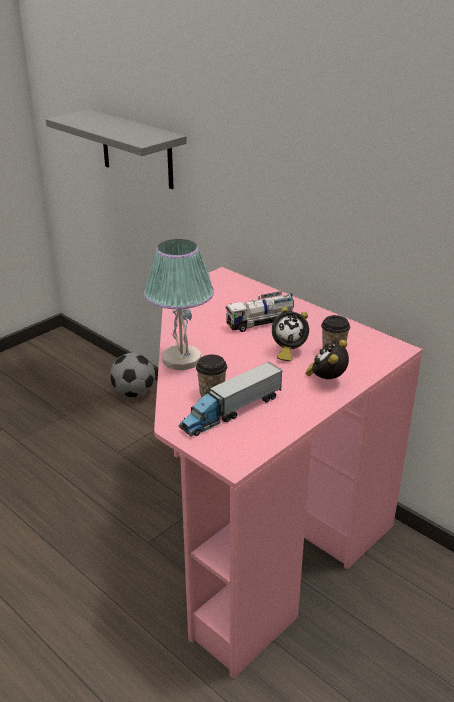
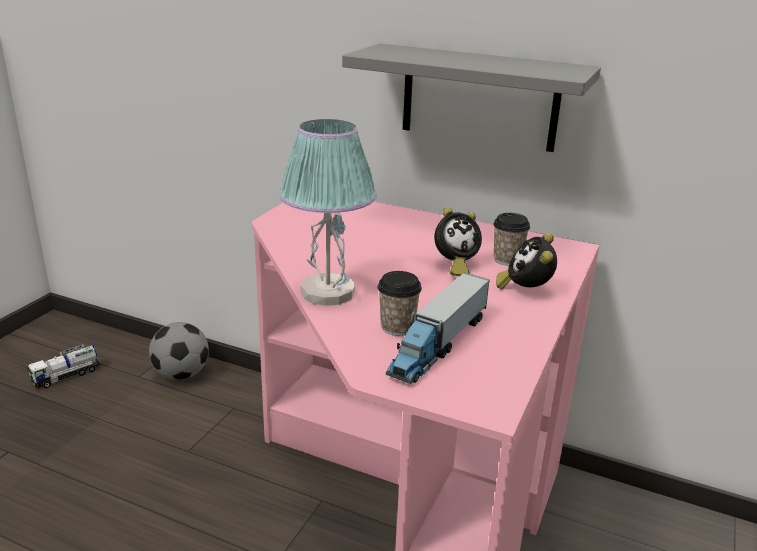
camera: 20 degrees left, 5 degrees down
(136, 149) = (168, 54): grey shelf -> grey shelf (479, 98)
(260, 323) = (398, 240): toy truck -> toy truck (66, 376)

